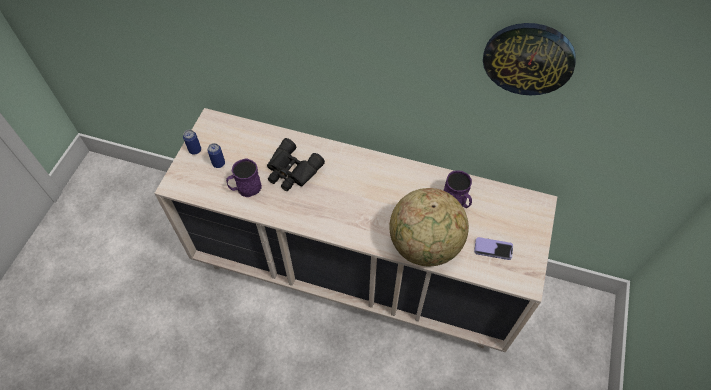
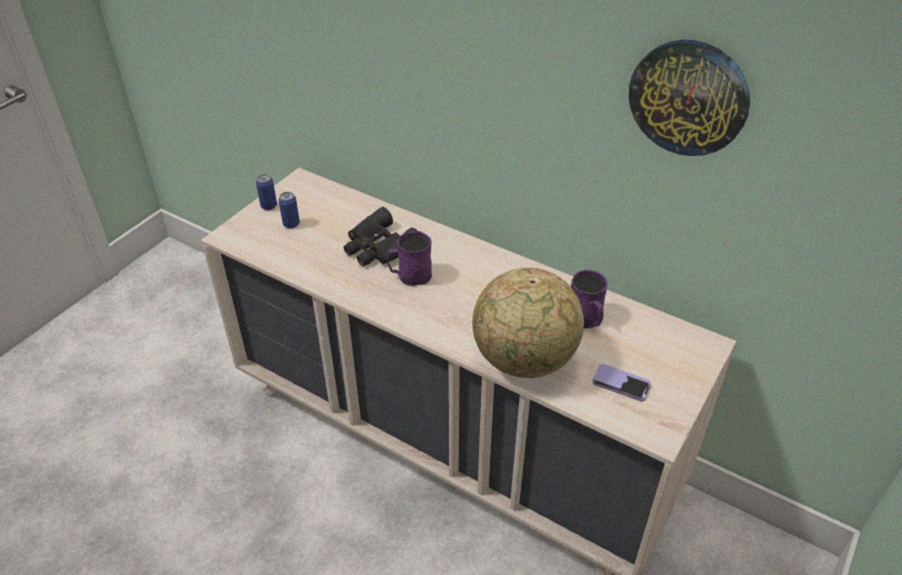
camera: 15 degrees right, 15 degrees down
(245, 188) = (313, 254): purple mug -> purple mug (410, 276)

